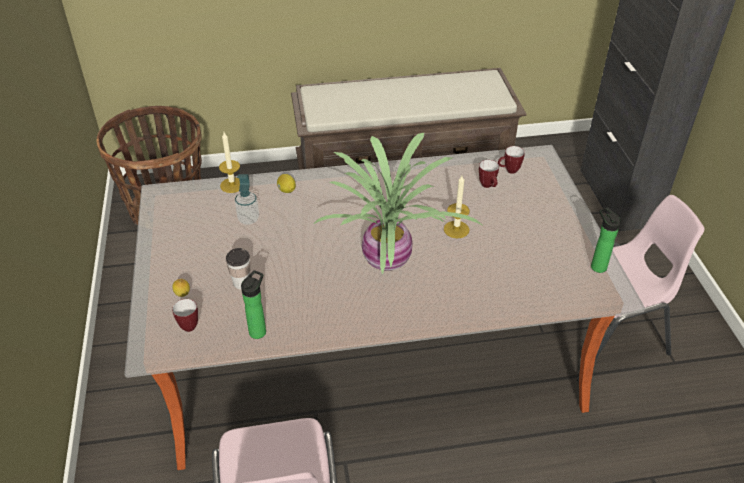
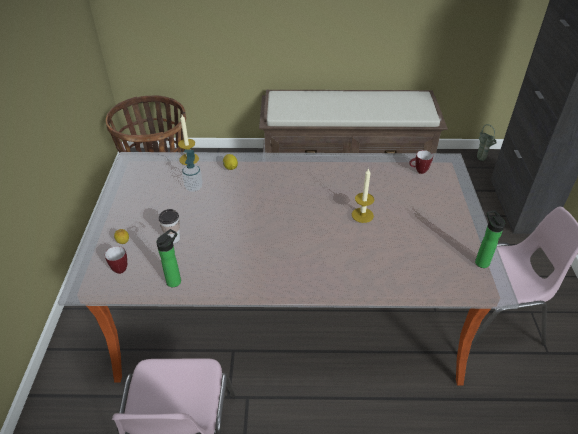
camera: 10 degrees right, 0 degrees up
(389, 261) = (299, 235): potted plant -> none
(488, 186) = (398, 182): mug -> none
(566, 147) = (481, 160): none -> green vase

